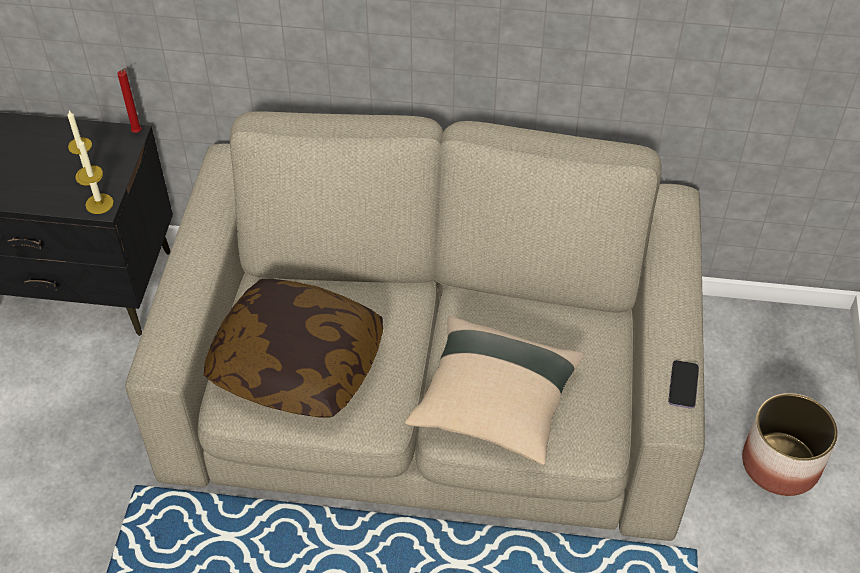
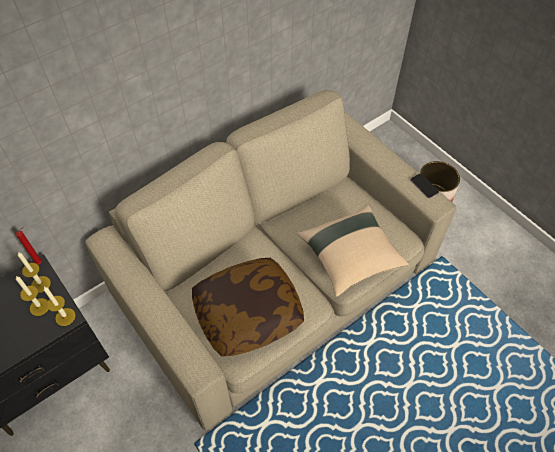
camera: 45 degrees left, 5 degrees up
(114, 154) = (41, 284): none -> candle

